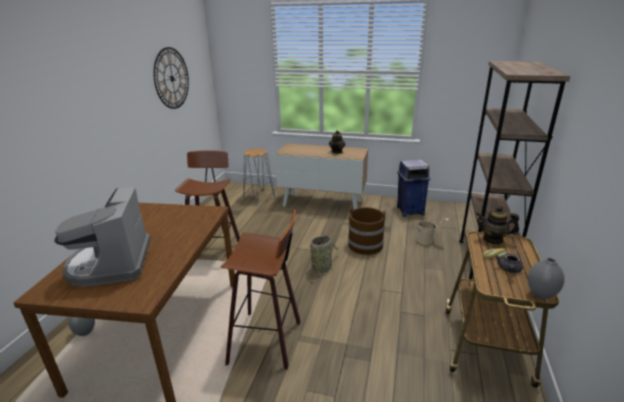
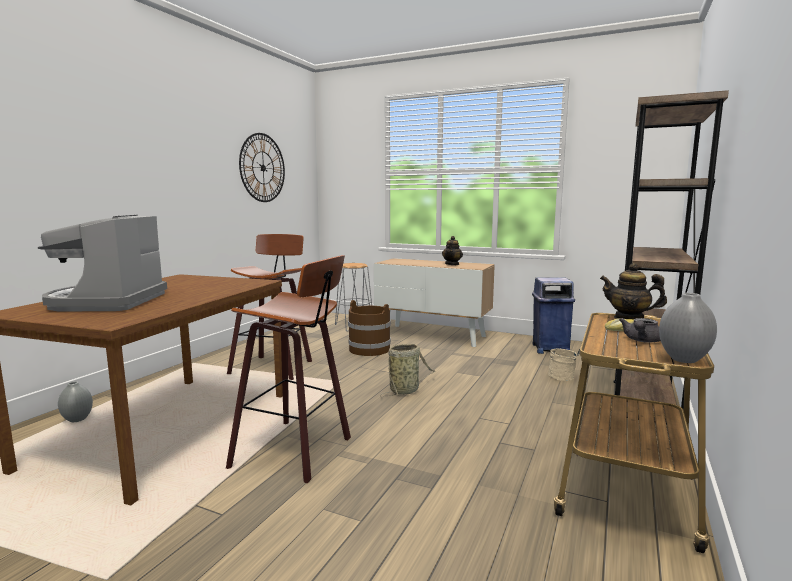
camera: 10 degrees right, 15 degrees down
(365, 245) = (475, 374): brown bucket -> brown bucket (370, 349)

